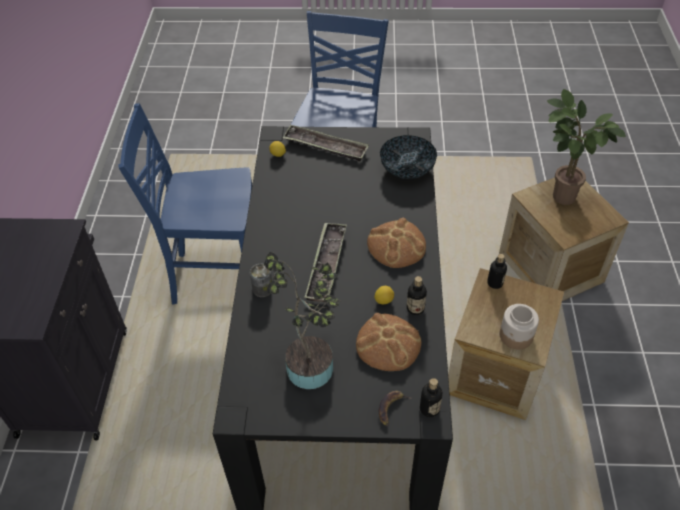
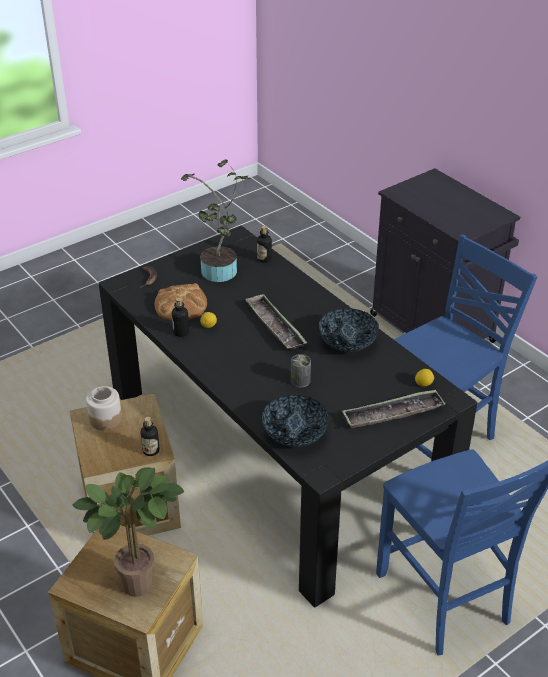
camera: 140 degrees right, 10 degrees down
(263, 289) = (301, 292): can -> can (300, 380)
(287, 215) = (347, 342): none -> bowl
(397, 245) = (236, 365): bread -> none
(429, 409) = (124, 287): bottle -> bottle (264, 259)

